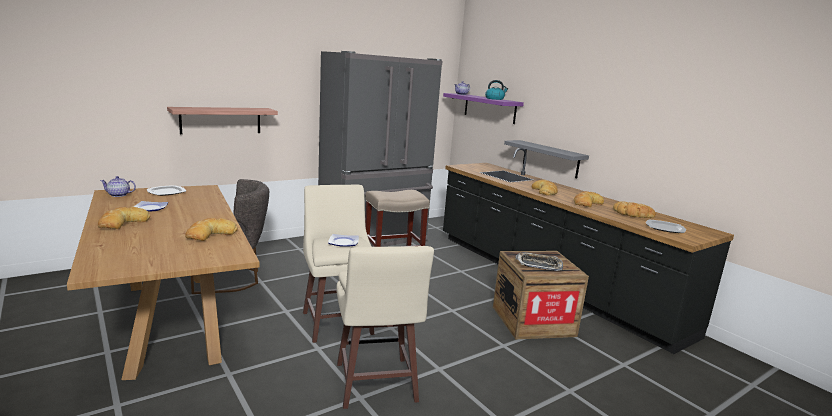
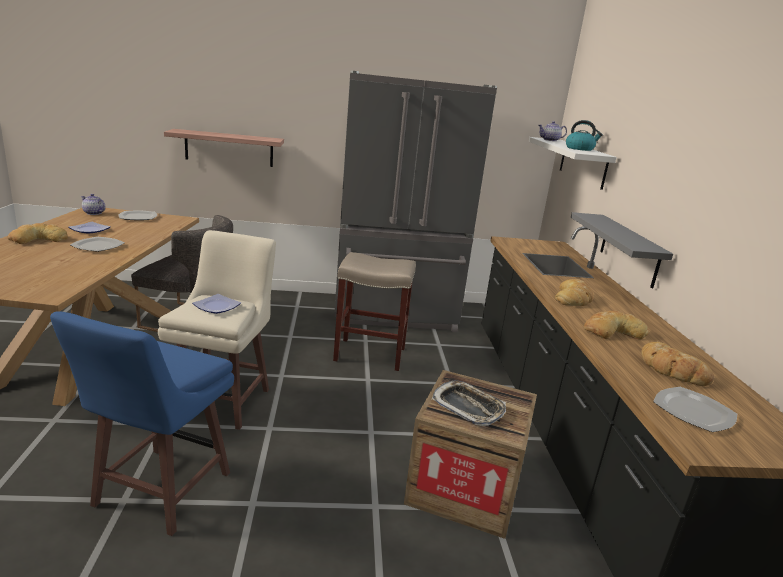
camera: 30 degrees right, 5 degrees up
(189, 218) = (98, 246): none -> plate
(210, 234) = (80, 266): bread -> none
(375, 384) = (160, 491): beige stool -> blue stool
(489, 108) = (583, 163): purple shelf -> white shelf

